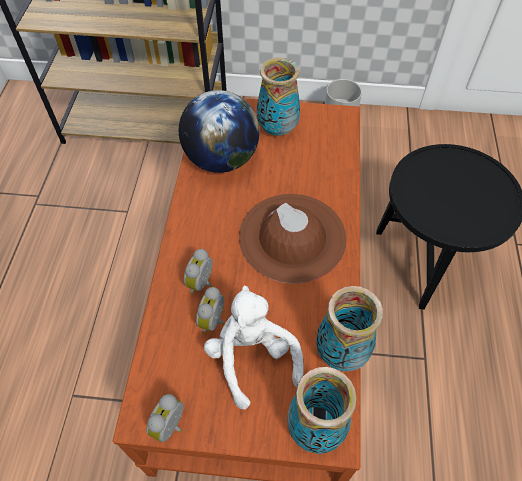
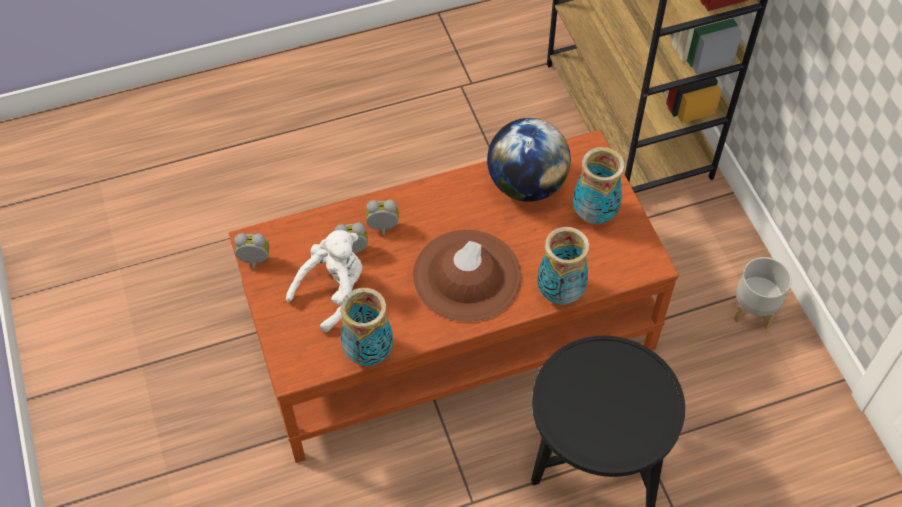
camera: 65 degrees right, 0 degrees up
(316, 427) = (296, 356): vase -> vase (560, 293)

